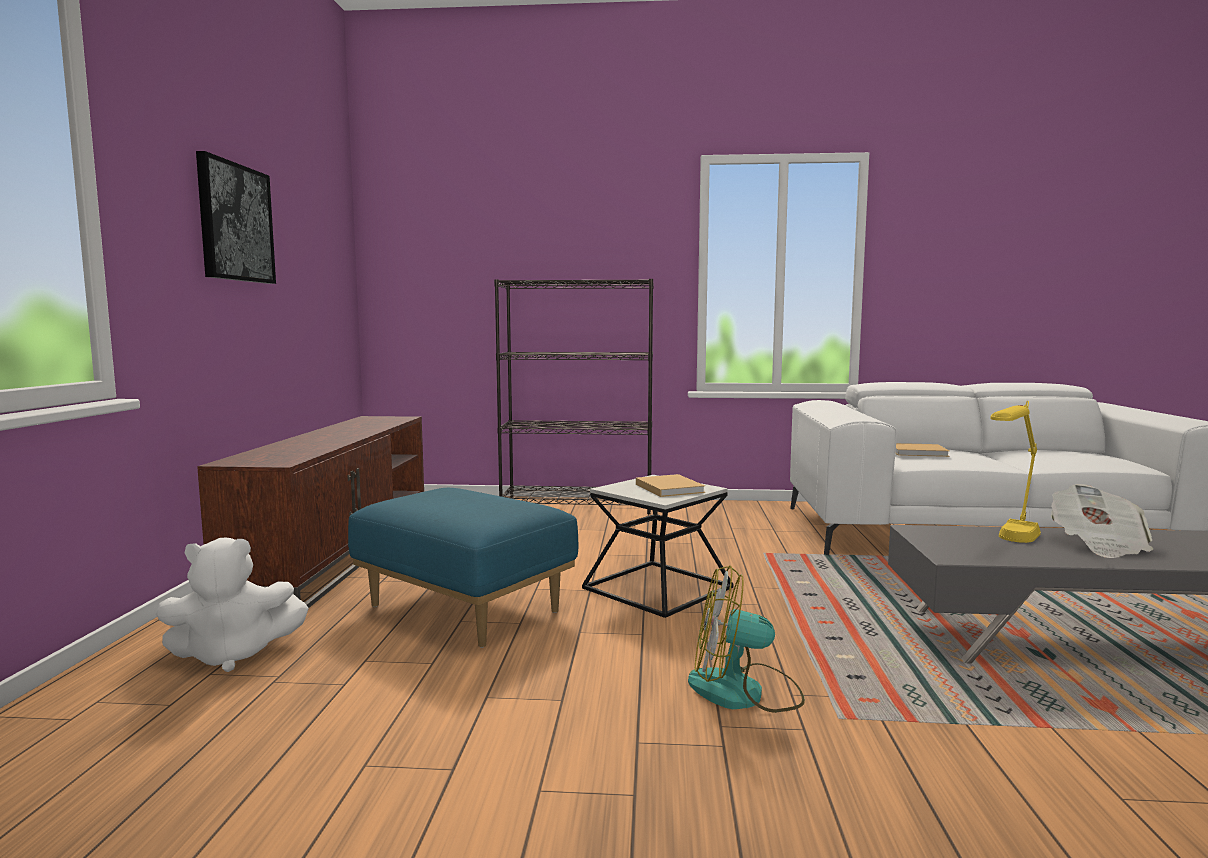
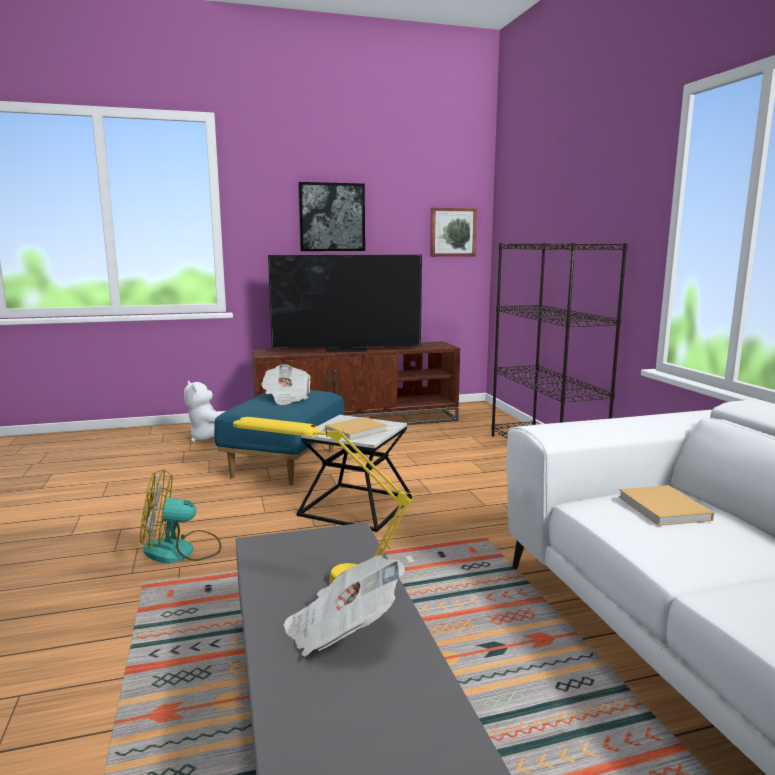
camera: 70 degrees right, 5 degrees up
(332, 438) = (347, 349): none -> television
(334, 265) = (452, 232): none -> picture
(467, 500) = (286, 398): none -> newspaper
(743, 692) = (181, 551): fan -> fan turned 90 degrees counterclockwise

